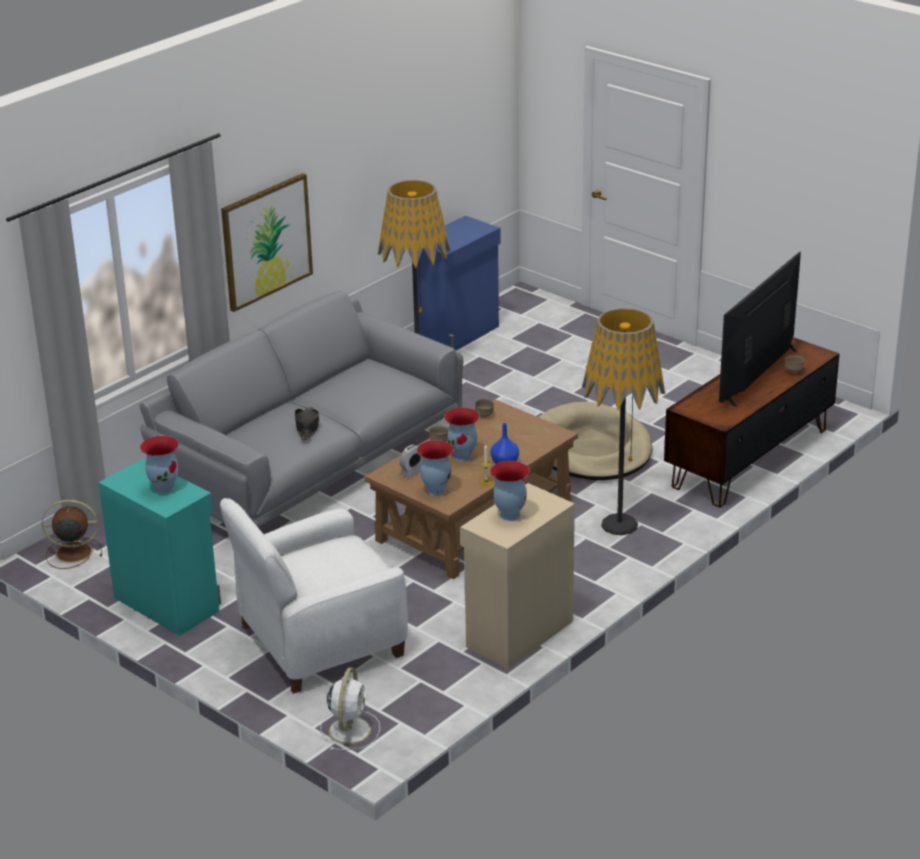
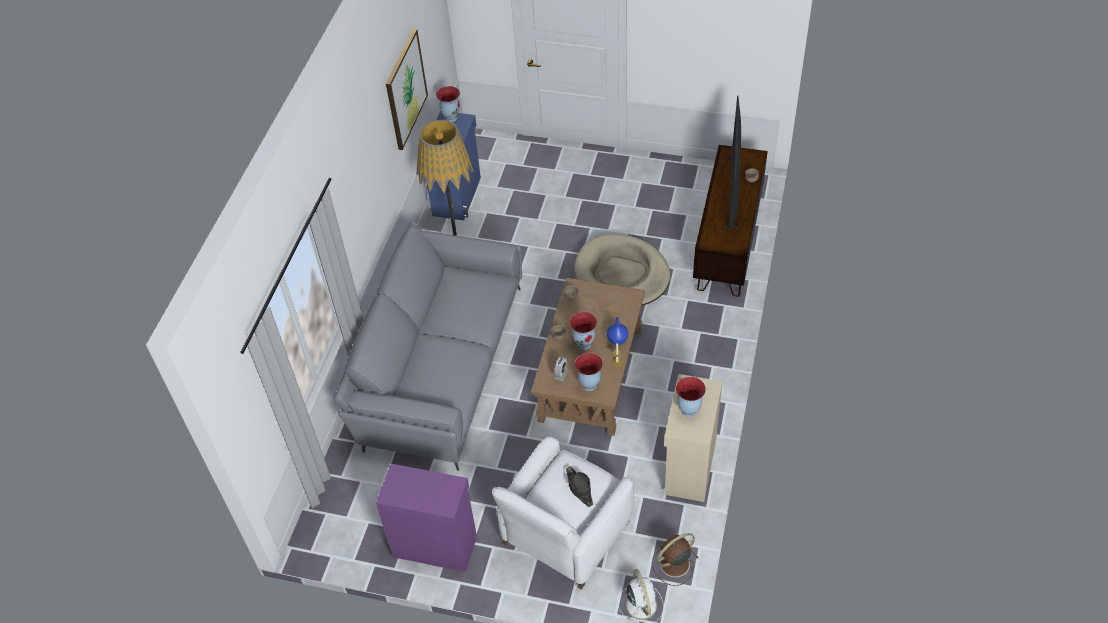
camera: 25 degrees left, 20 degrees up
(72, 553) = (329, 527): brown fan -> brown fan (673, 564)
(164, 488) = (430, 488): vase -> vase (451, 117)
(167, 603) = (434, 545): turquoise cabinet -> purple cabinet
(266, 241) = (357, 221): picture -> picture (405, 89)
(307, 427) = (455, 358): black hat -> black hat (579, 488)
(619, 524) = (687, 338): floor lamp -> none

